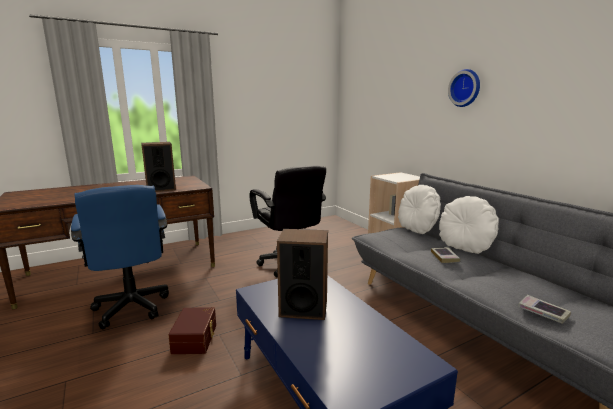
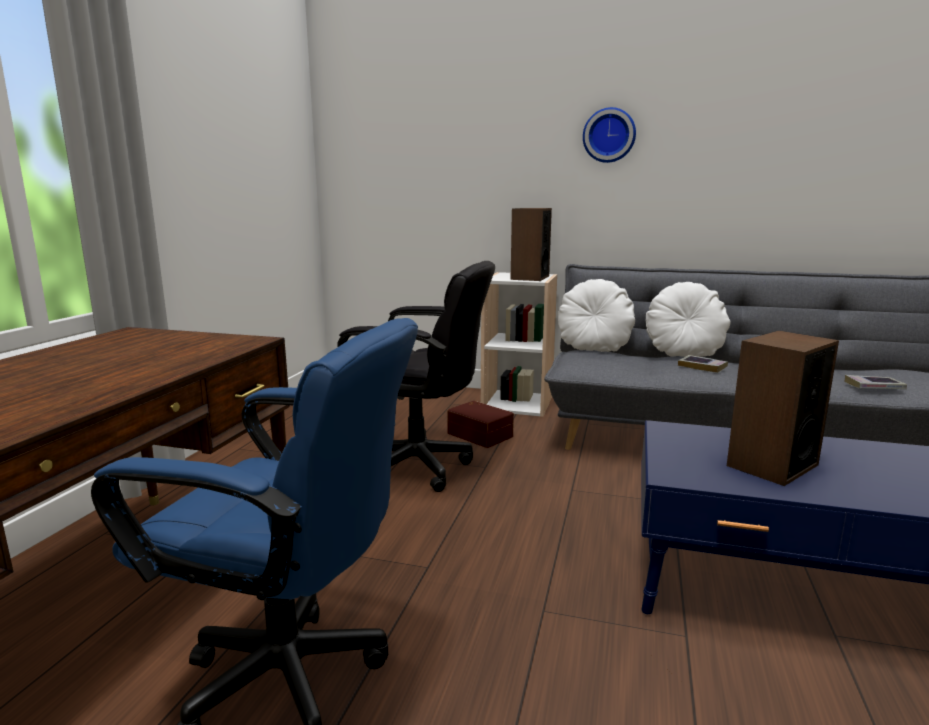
camera: 45 degrees left, 0 degrees up
(161, 189) = (170, 361): speaker -> speaker (529, 278)
(196, 338) = (526, 640): brown storage box -> brown storage box (481, 434)

